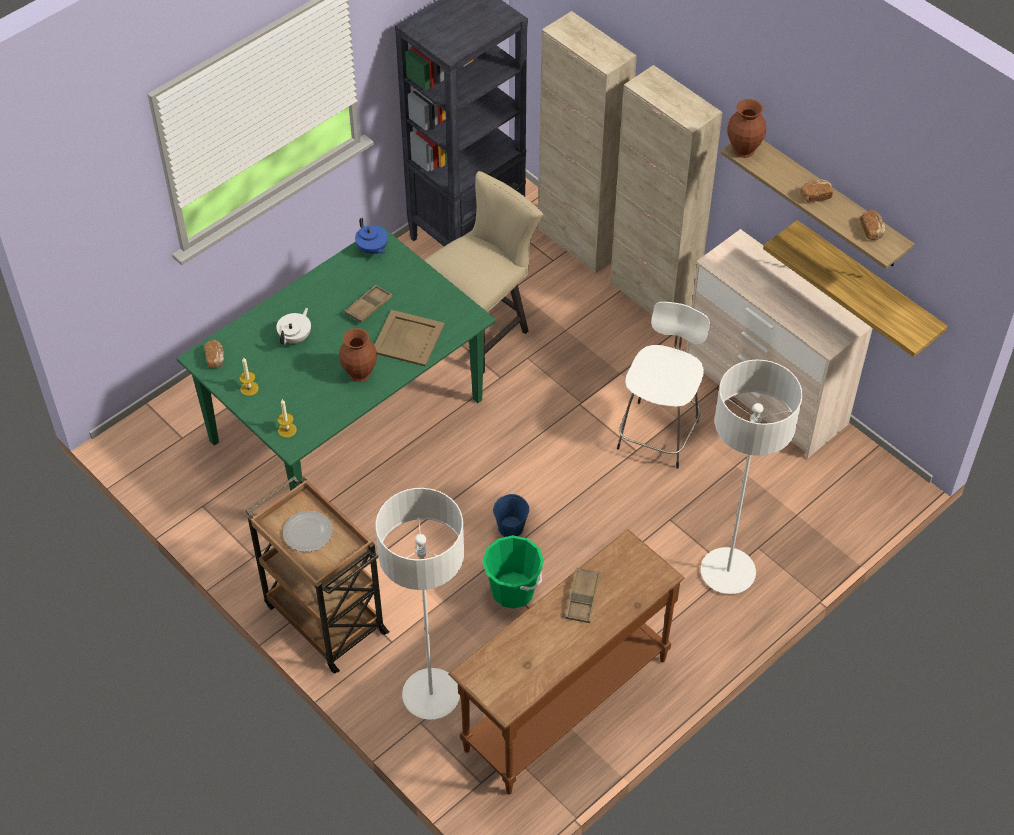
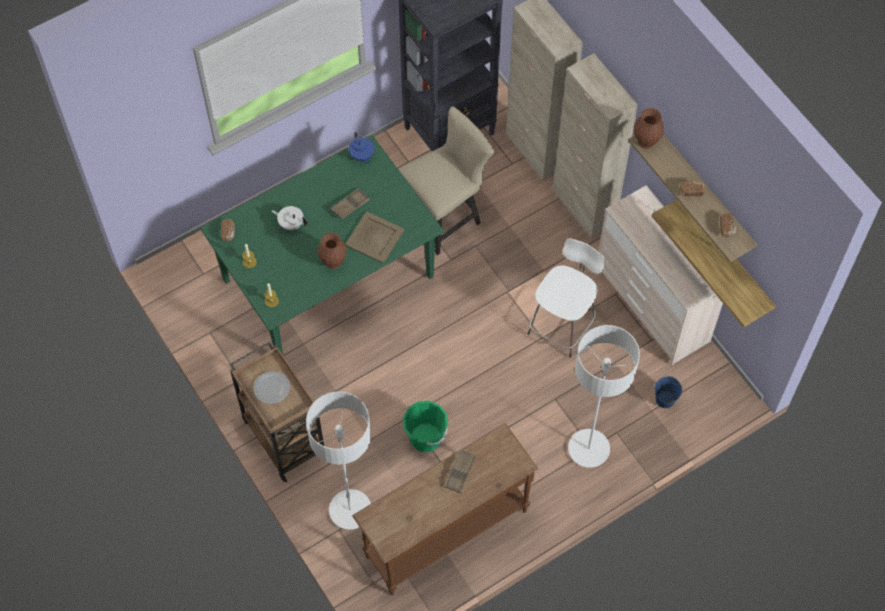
camera: 10 degrees right, 10 degrees up
(296, 337) = (291, 223): white teapot -> white teapot turned 105 degrees counterclockwise
(511, 528) = (434, 387): blue bucket -> blue bucket (665, 399)

